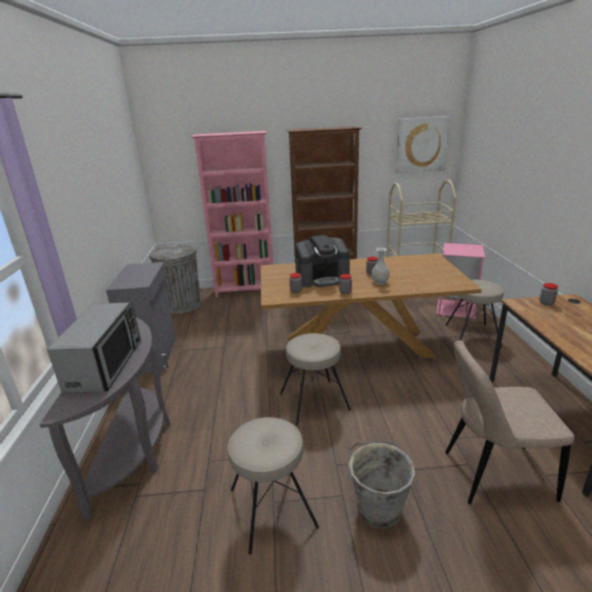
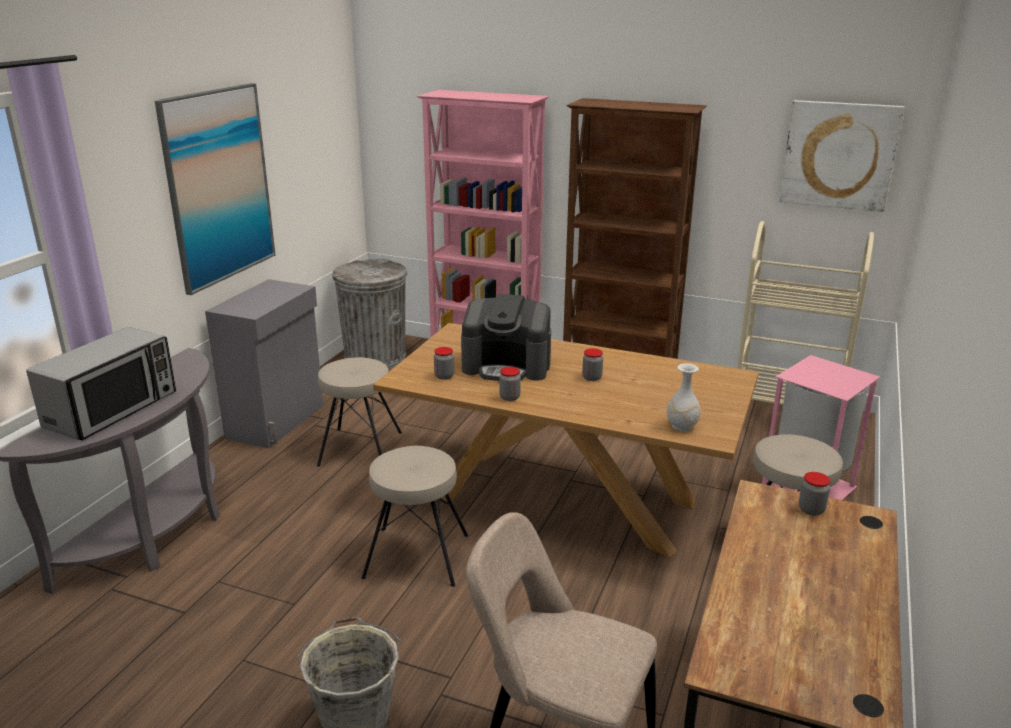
camera: 25 degrees right, 0 degrees up
(95, 202) = (219, 186): none -> picture
(271, 508) = (235, 666): beige stool -> beige stool (359, 448)
(379, 282) = (582, 396): white vase -> white vase (681, 426)

